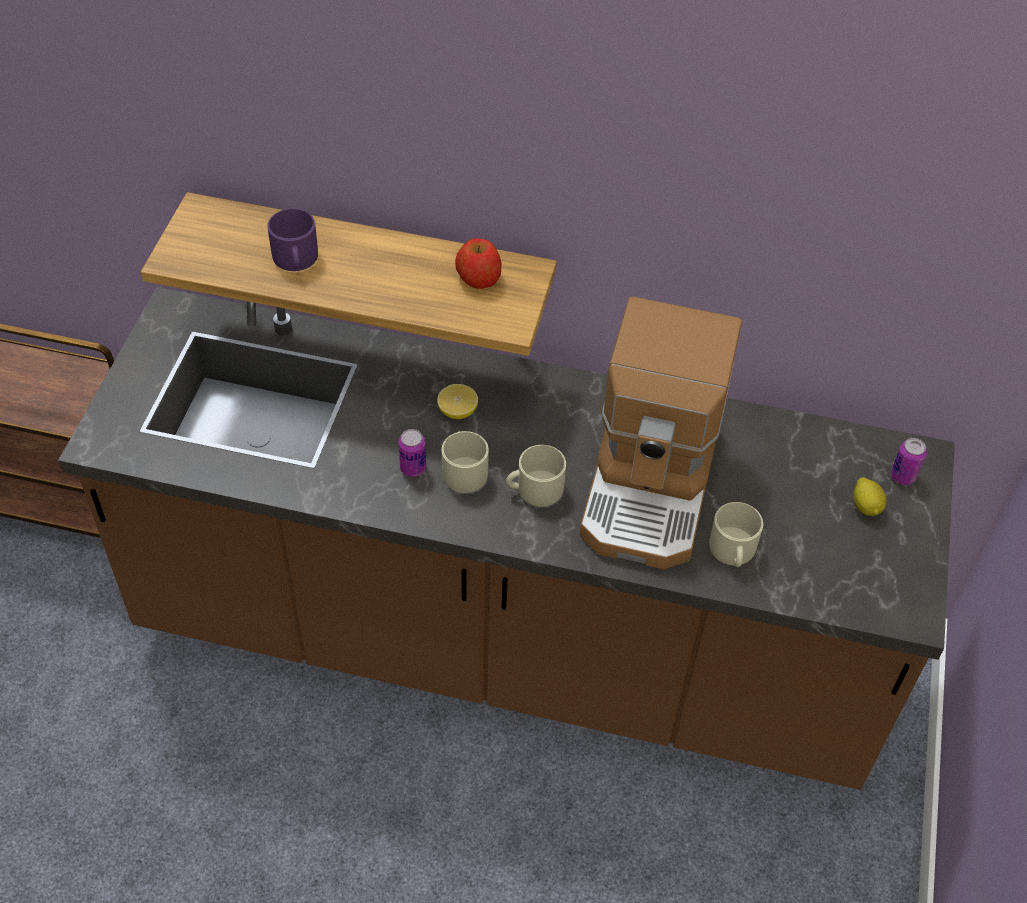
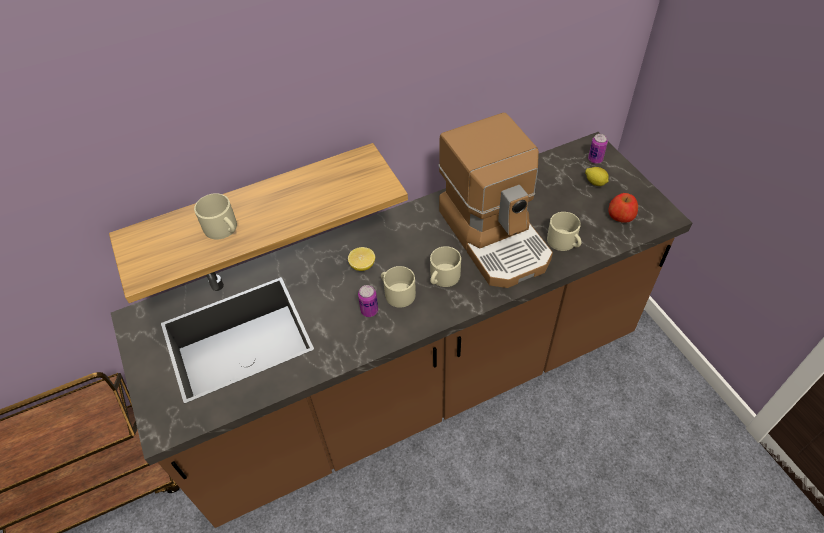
camera: 35 degrees left, 0 degrees up
(296, 259) = (223, 229): purple mug -> beige mug
(478, 277) = (341, 175): apple -> apple (620, 216)

